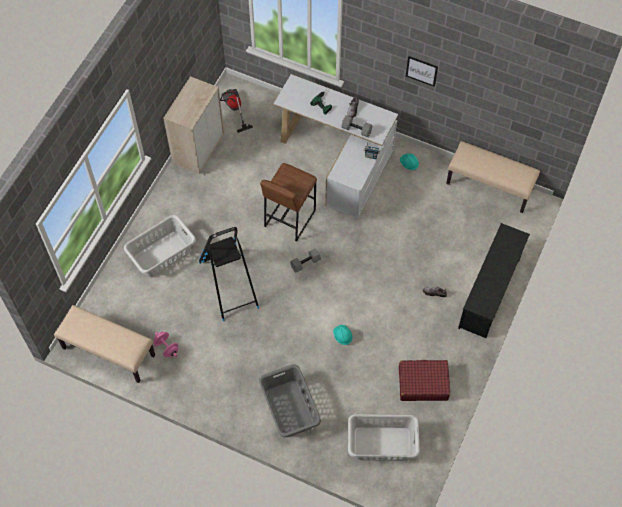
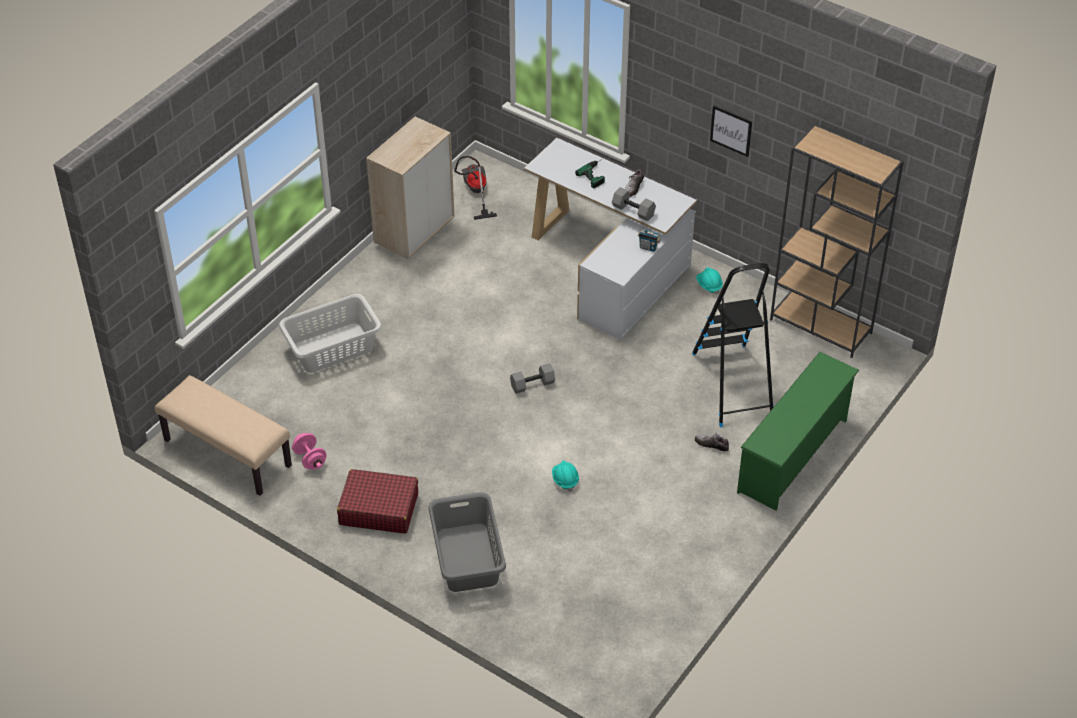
camera: 10 degrees right, 15 degrees down
(228, 283) = (416, 394): black step ladder -> black step ladder (732, 384)
(289, 219) = (522, 329): brown stool -> none
(382, 444) = (592, 621): grey laundry basket -> none
(423, 383) = (669, 554): red suitcase -> red suitcase (378, 509)
(490, 186) = (821, 326): beige bench -> bookcase
(490, 293) = (794, 456): black shoe rack -> green shoe rack

